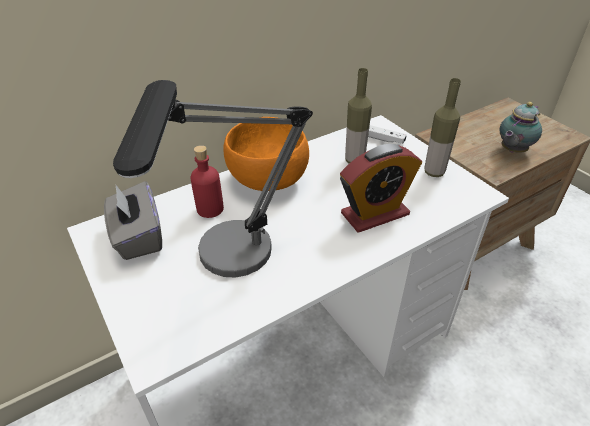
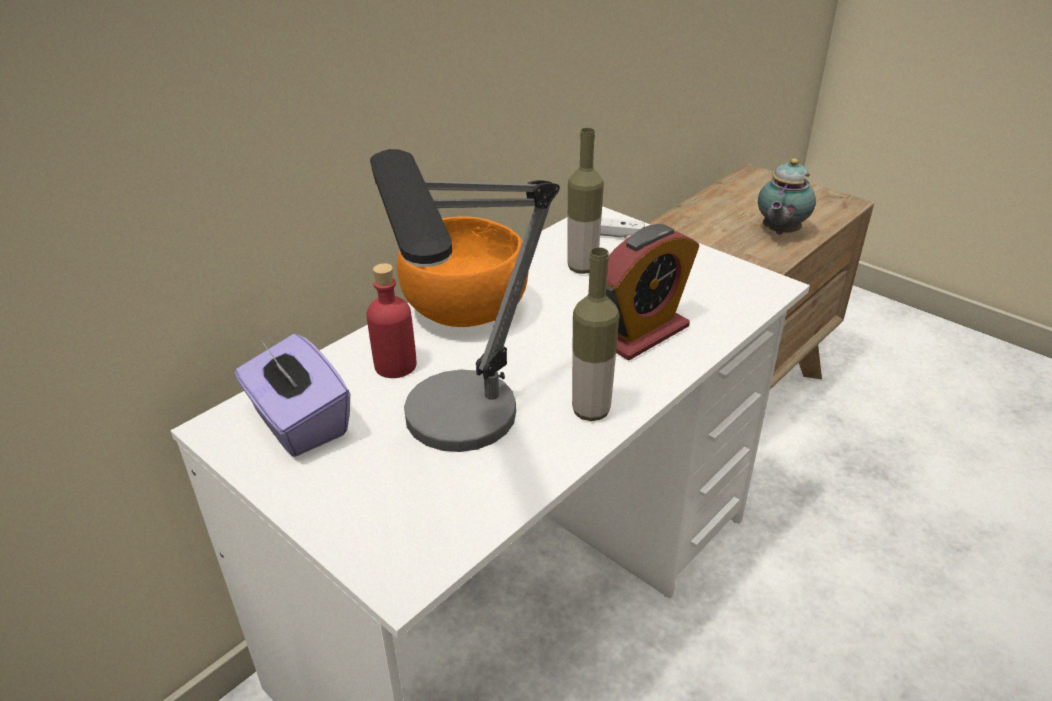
camera: 15 degrees left, 5 degrees down
(138, 237) = (298, 423): grey tissue box -> purple tissue box
(434, 172) = (699, 267): bottle -> bottle (591, 411)

